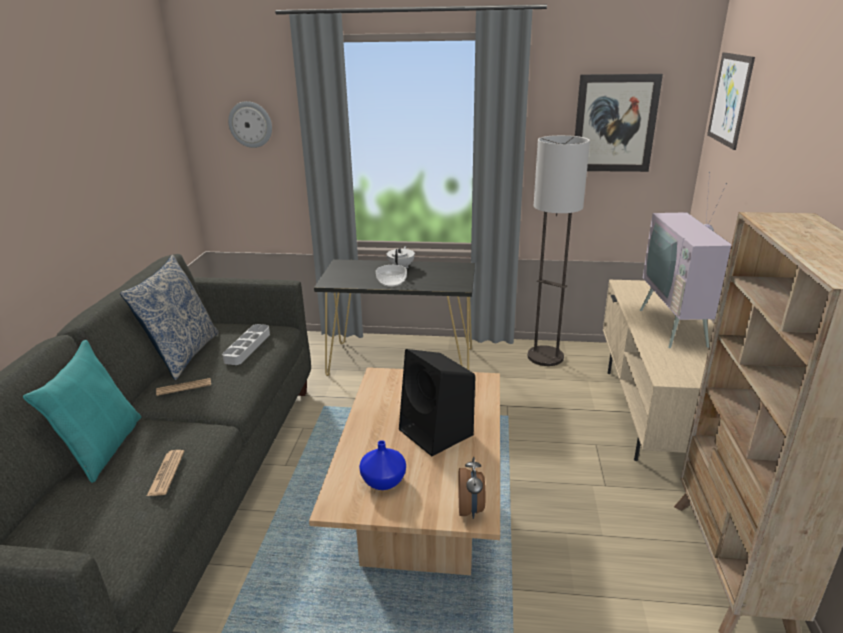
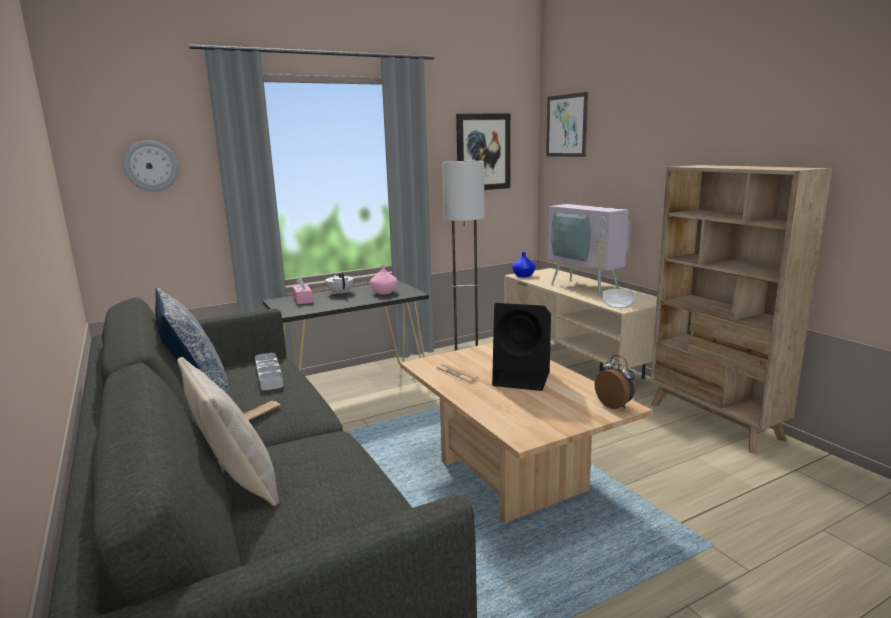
camera: 35 degrees left, 10 degrees down
(102, 448) = (235, 482): turquoise pillow -> beige pillow
(166, 473) = (349, 469): newspaper -> newspaper (456, 374)
(360, 268) = (303, 300): none -> pink tissue box
(383, 480) = (533, 413): blue vase -> blue vase (523, 276)
(392, 282) = (350, 302): bowl -> bowl (618, 305)
(437, 278) = (384, 292): none -> pink vase

